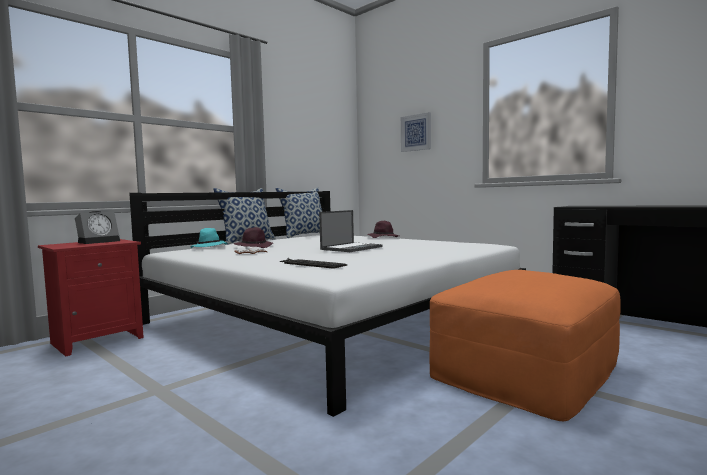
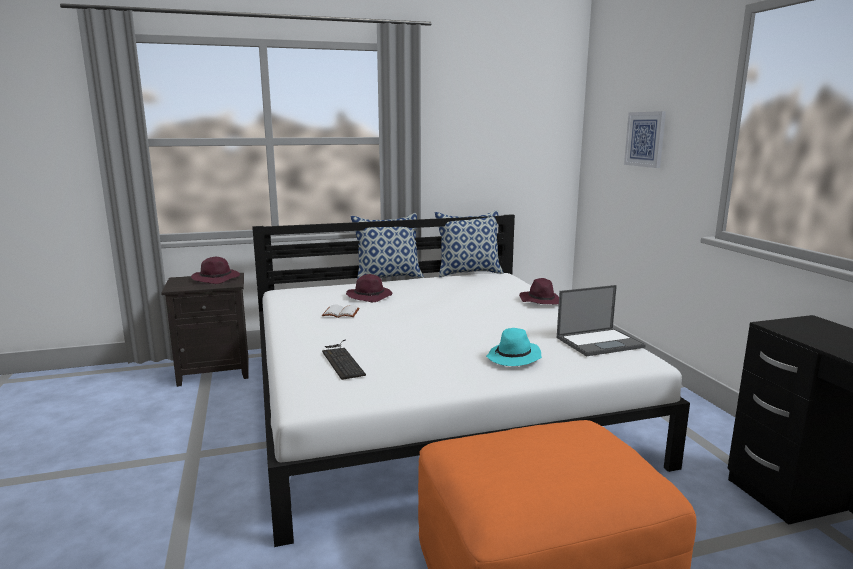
camera: 30 degrees right, 10 degrees up
(98, 340) = (215, 371): red nightstand -> black nightstand
(99, 241) = (217, 279): alarm clock -> purple hat
(209, 247) = (329, 288): turquoise hat -> turquoise hat (514, 358)
(351, 248) = (450, 326): laptop -> laptop (600, 342)

